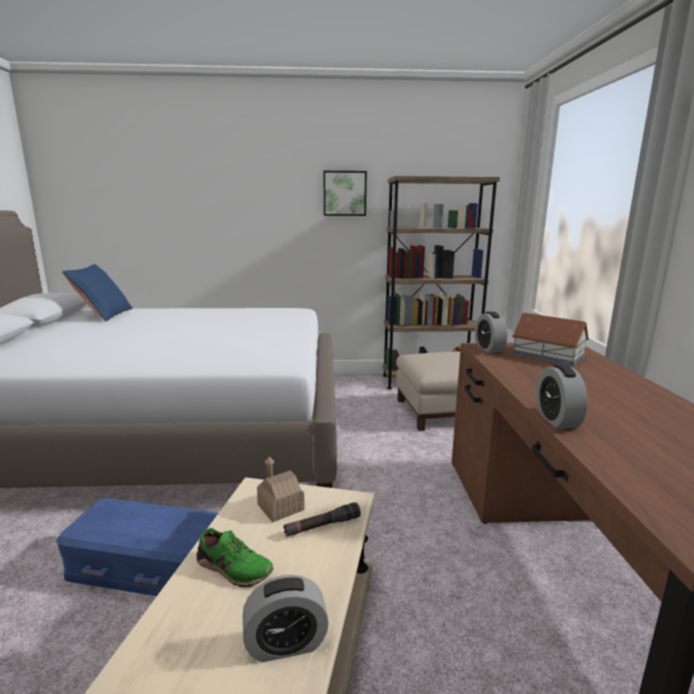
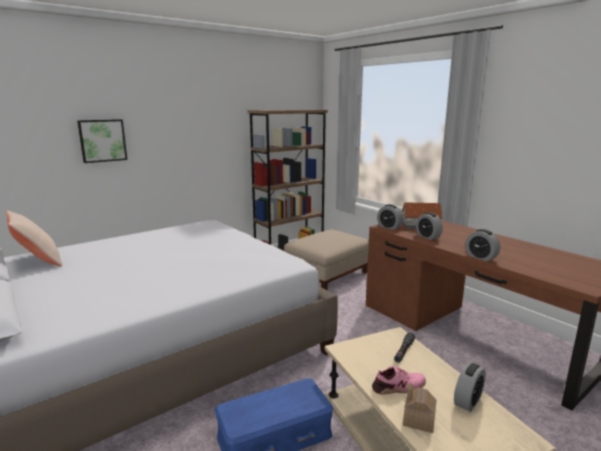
camera: 35 degrees left, 0 degrees up
(103, 314) = (38, 261): blue pillow -> beige pillow
(233, 568) = (398, 387): green shoe -> pink shoe
(280, 507) = (370, 351): toy house -> toy house (418, 419)
(344, 193) = (216, 122): picture -> picture (102, 140)
(524, 371) = (428, 236): none -> alarm clock

